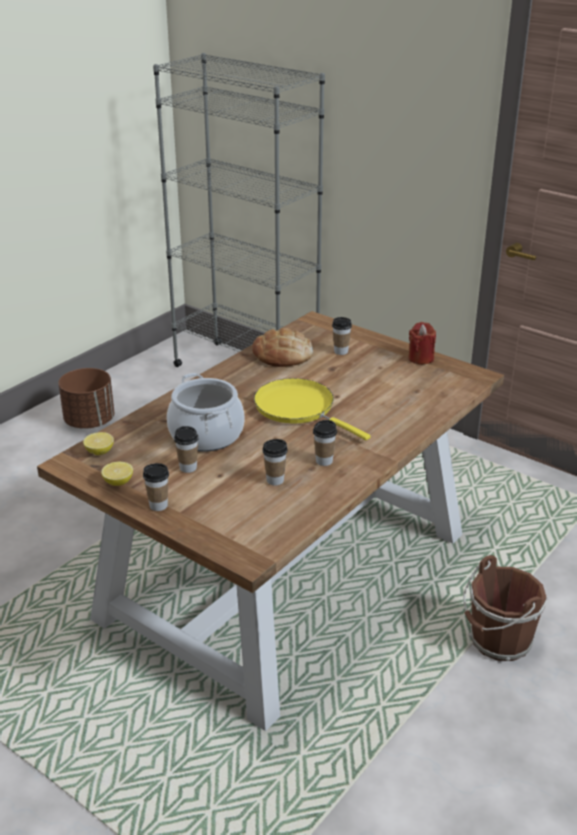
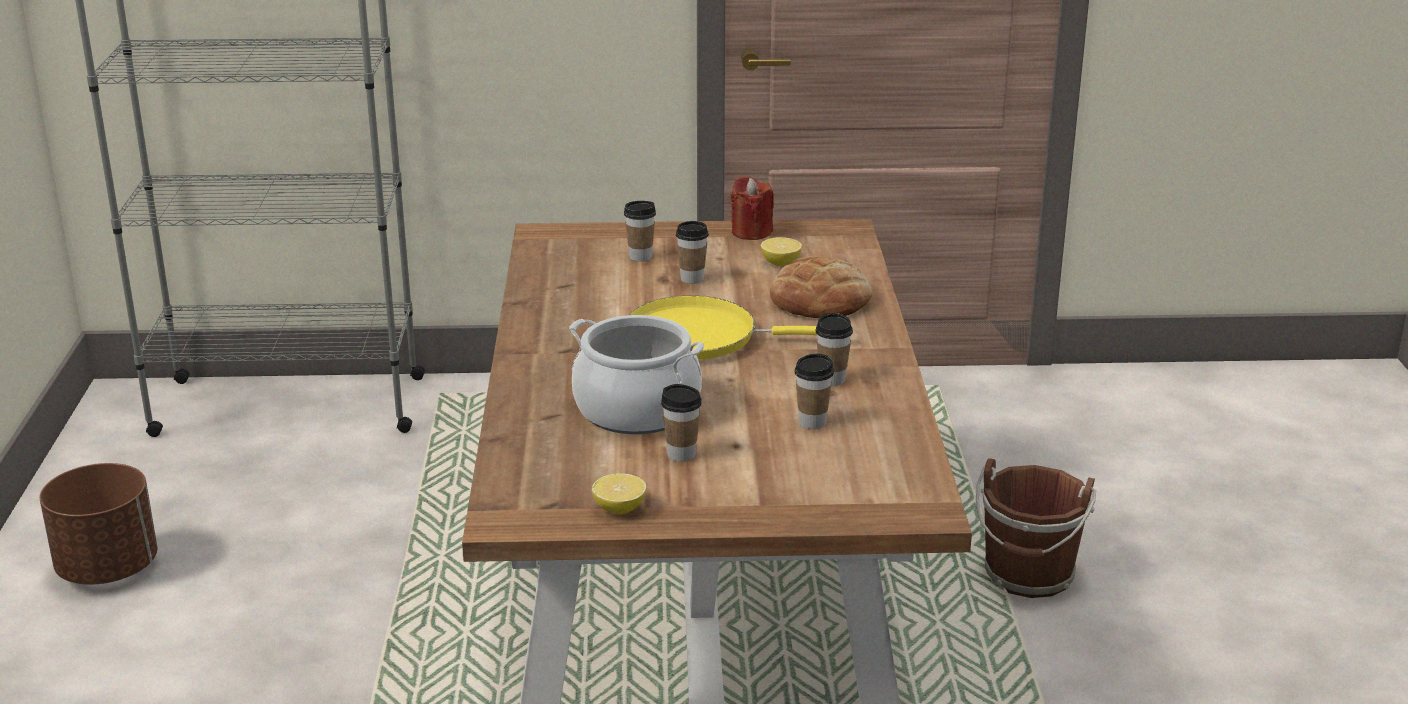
camera: 40 degrees left, 5 degrees down
(99, 452) = (526, 487): lemon -> lemon (780, 263)
(158, 505) = (721, 510): cup -> cup (692, 279)
(283, 354) = (571, 285): bread -> bread (820, 300)

